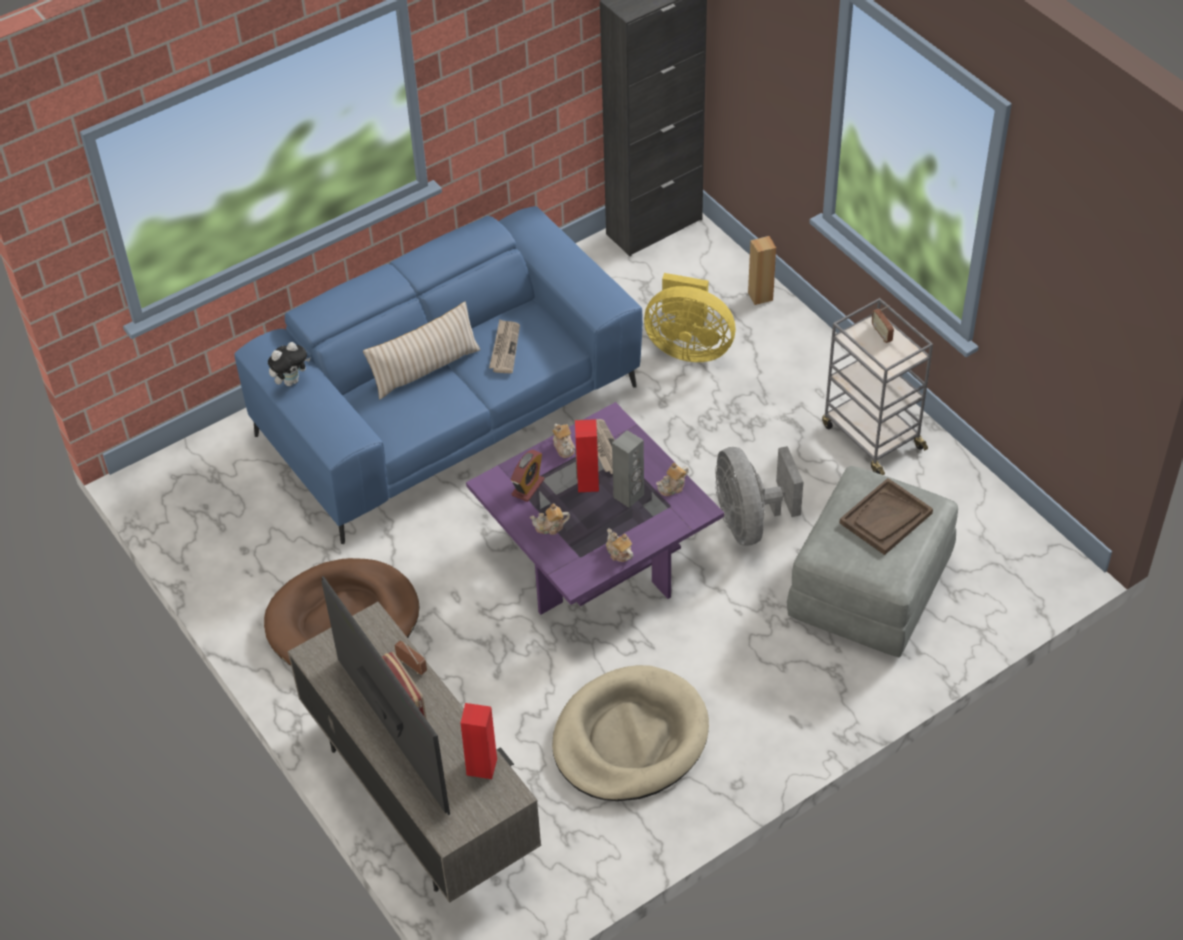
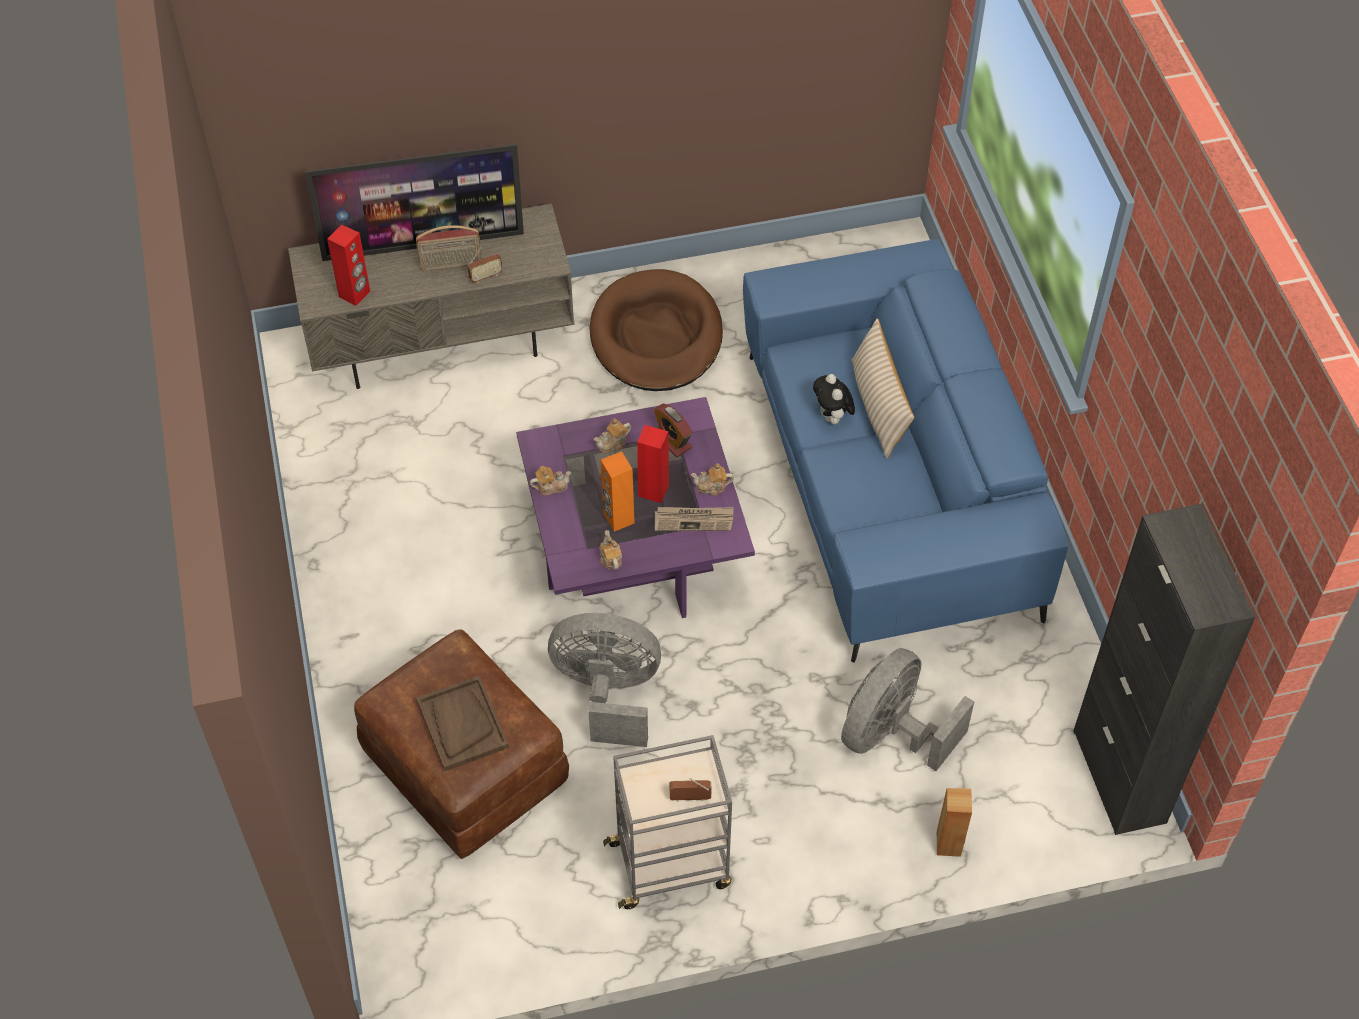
camera: 110 degrees right, 5 degrees up
(291, 381) = (871, 265): plush toy -> plush toy (832, 418)
(504, 348) = (878, 479): newspaper -> none
(550, 527) = (613, 443): teapot -> teapot turned 135 degrees counterclockwise
(629, 496) = (618, 518): grey speaker -> orange speaker
(630, 738) = (409, 502): beige dog bed -> none
(688, 347) = (892, 734): yellow fan -> grey fan
(869, 587) = (467, 767): grey ottoman -> brown ottoman

